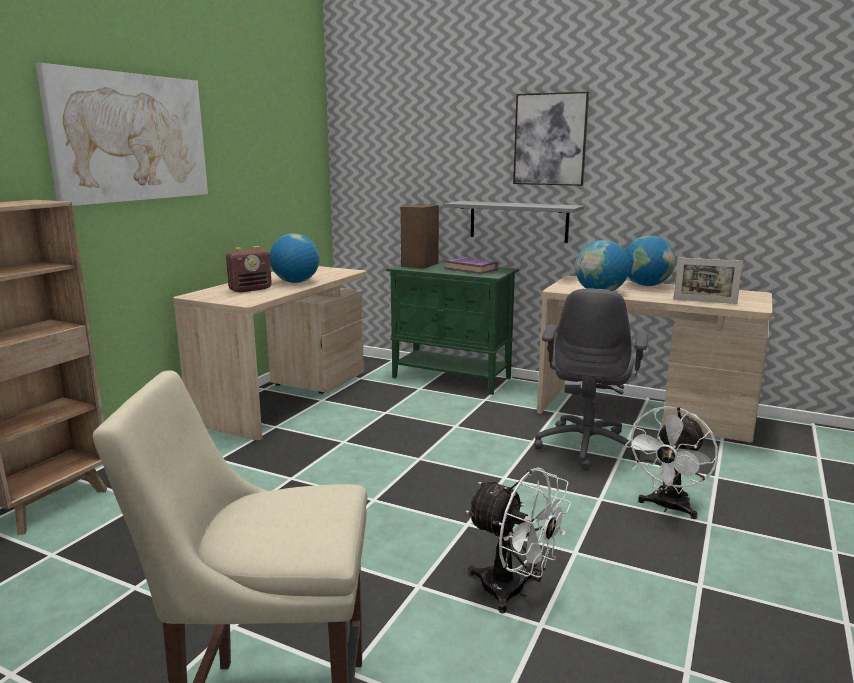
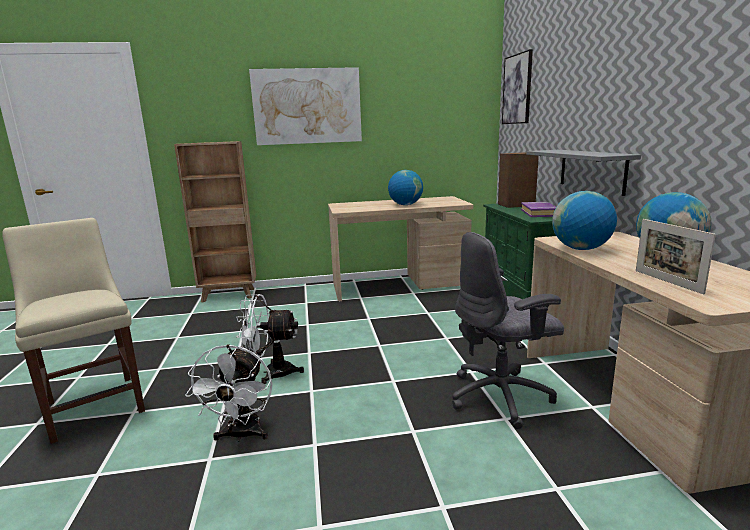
camera: 55 degrees right, 0 degrees up
(250, 289) = (370, 205): radio -> none
(550, 139) = (620, 82): picture -> picture (517, 89)
(668, 507) = (443, 472): white fan -> white fan (271, 372)

